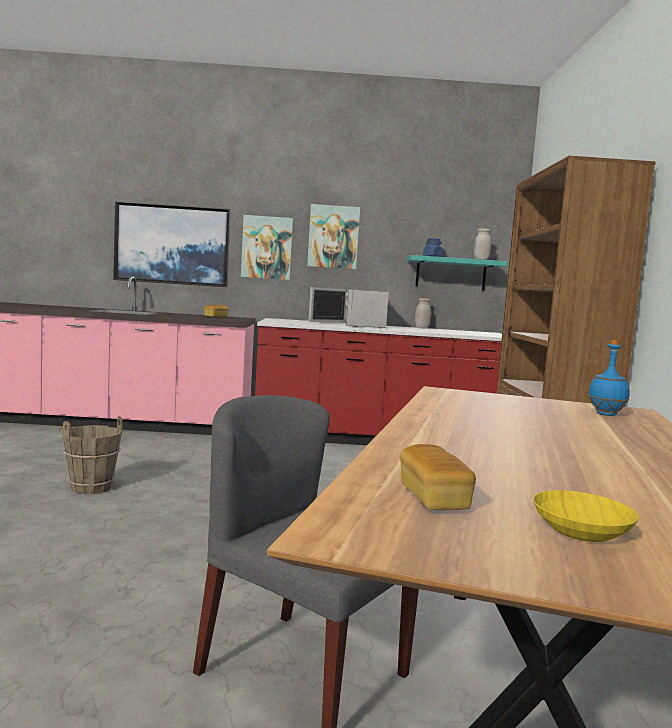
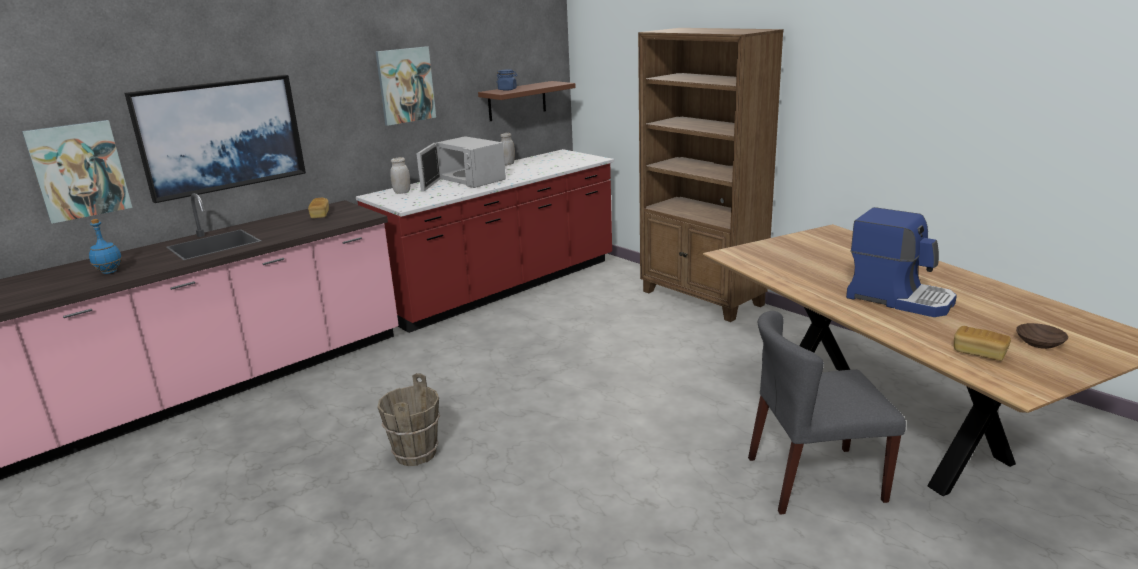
camera: 40 degrees left, 15 degrees up
(267, 247) = (337, 113): picture -> picture (79, 170)
(451, 274) = (517, 101): turquoise shelf -> brown shelf
(481, 260) = (550, 84): white jar -> white jar (402, 192)
(516, 448) = (899, 298): none -> coffee machine
(580, 530) = (1038, 342): yellow bowl -> brown bowl
(605, 414) = (837, 242): blue bottle -> blue bottle (109, 272)

